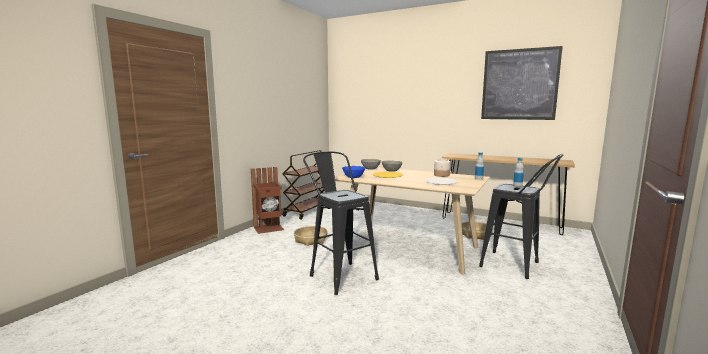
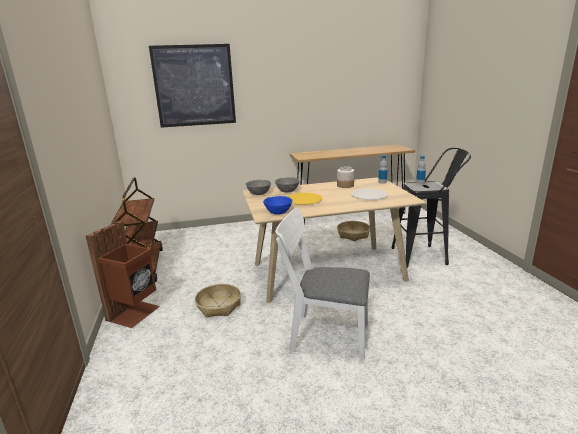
camera: 40 degrees left, 10 degrees up
(340, 275) = (323, 335): black stool -> white chair
(519, 84) = (352, 73): picture -> picture (194, 86)

